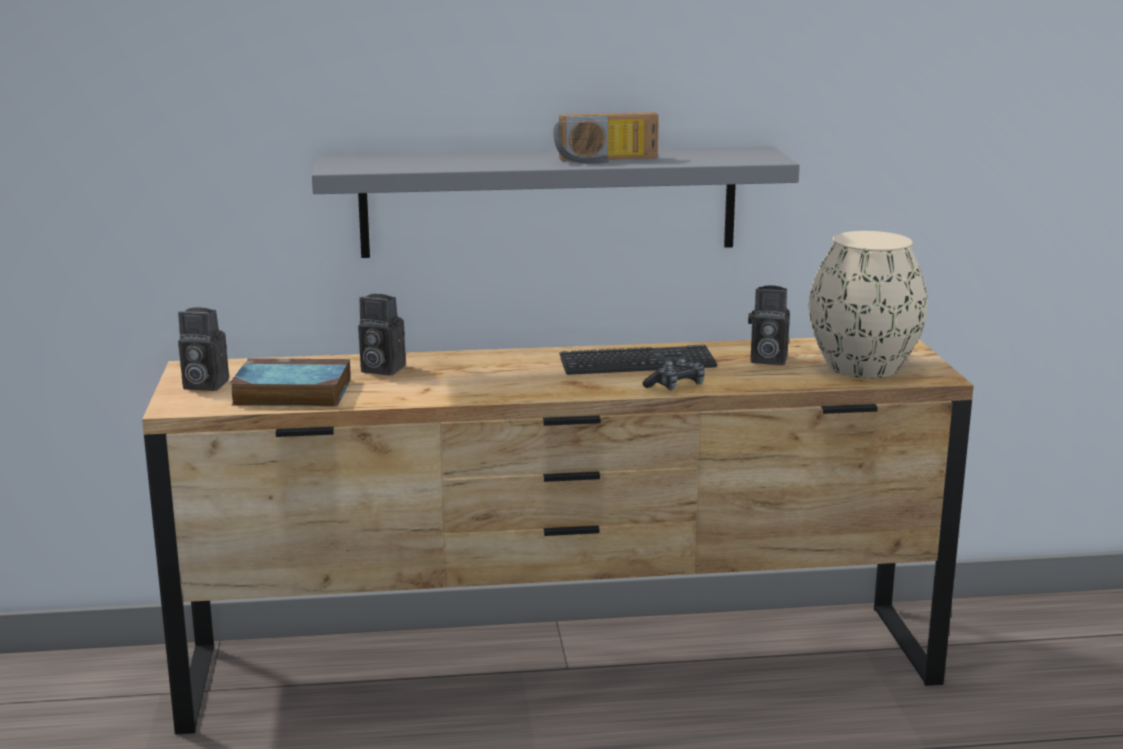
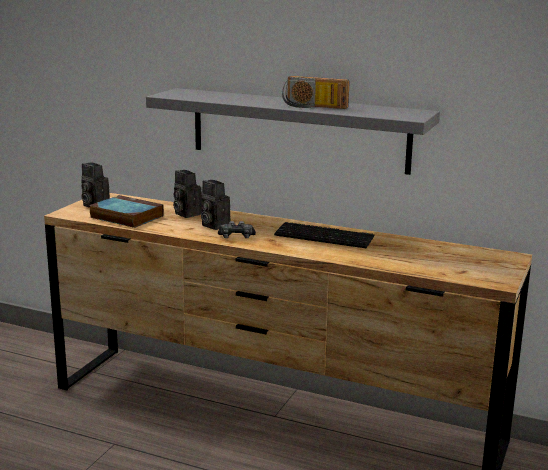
camera: 30 degrees right, 0 degrees up
(676, 386) = (323, 254): game controller -> game controller (236, 237)
(766, 359) = (404, 250): camera -> camera (213, 225)
(863, 367) = (459, 267): beige vase -> none

